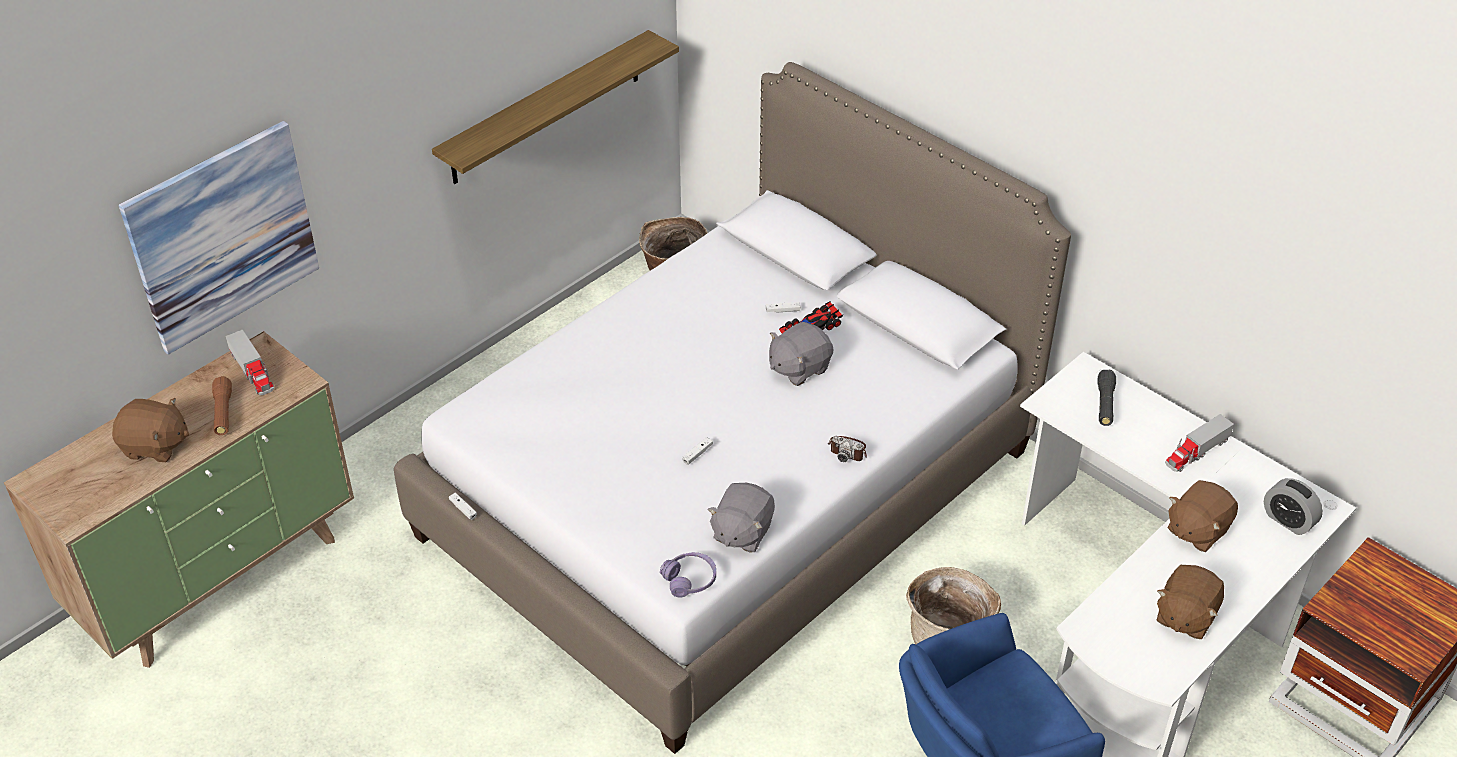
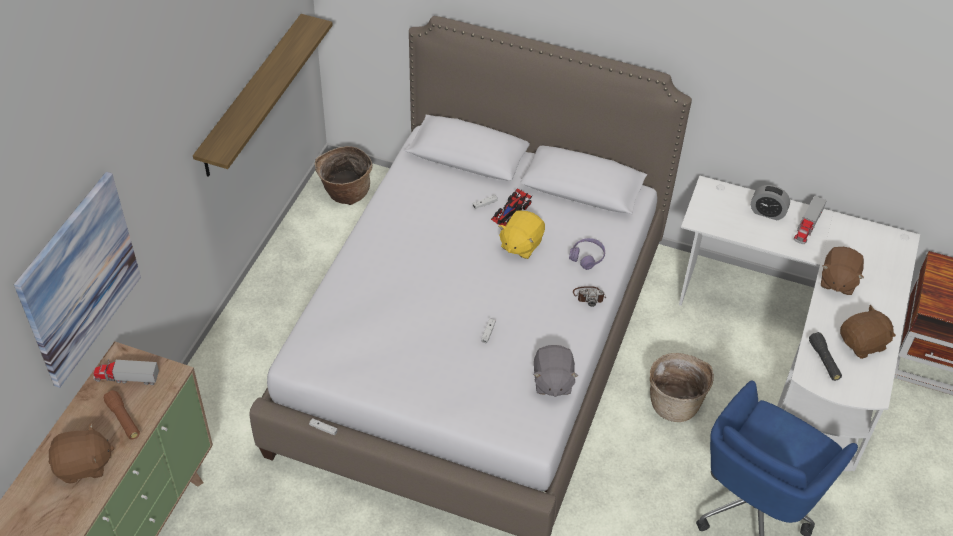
camera: 25 degrees left, 5 degrees up
(252, 371) = (126, 377): toy truck -> toy truck turned 150 degrees clockwise
(690, 580) = (537, 430): purple headphones -> purple headphones (587, 257)
(799, 368) = (520, 244): grey plush toy -> yellow plush toy
(1105, 404) = (734, 209): black flashlight -> black flashlight (824, 361)
(1185, 616) = (863, 343): brown plush toy -> brown plush toy turned 120 degrees counterclockwise
(1288, 520) = (886, 256): alarm clock -> alarm clock (767, 212)

